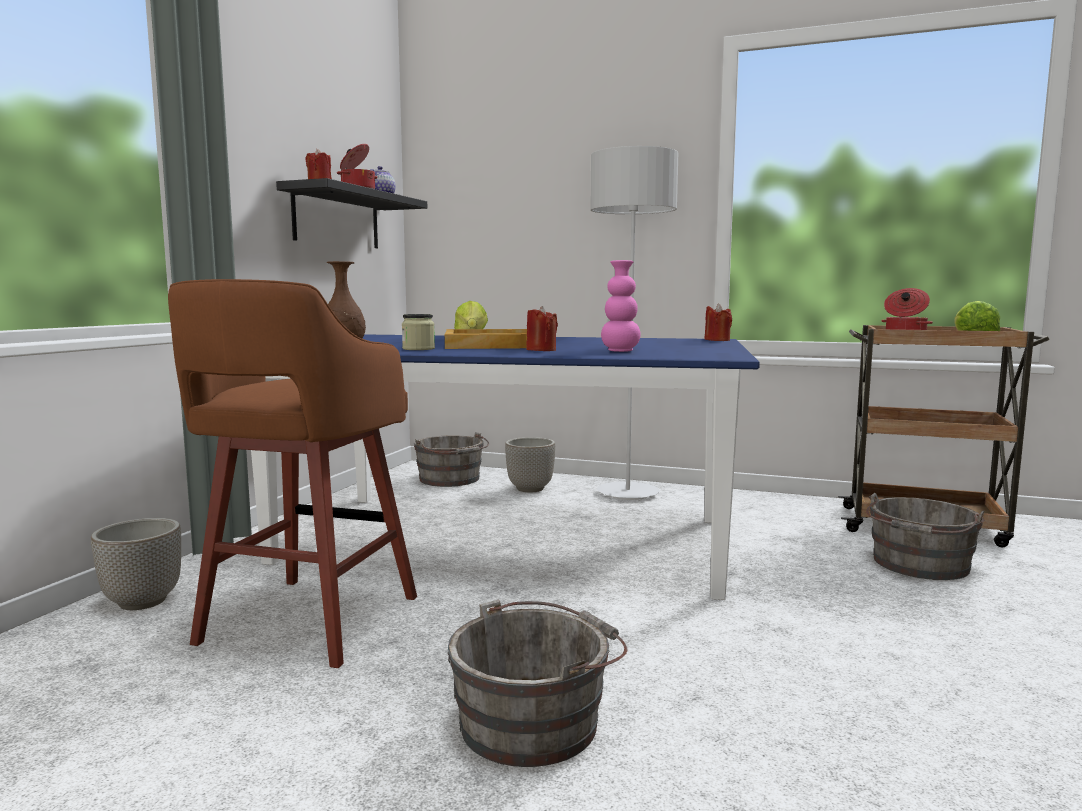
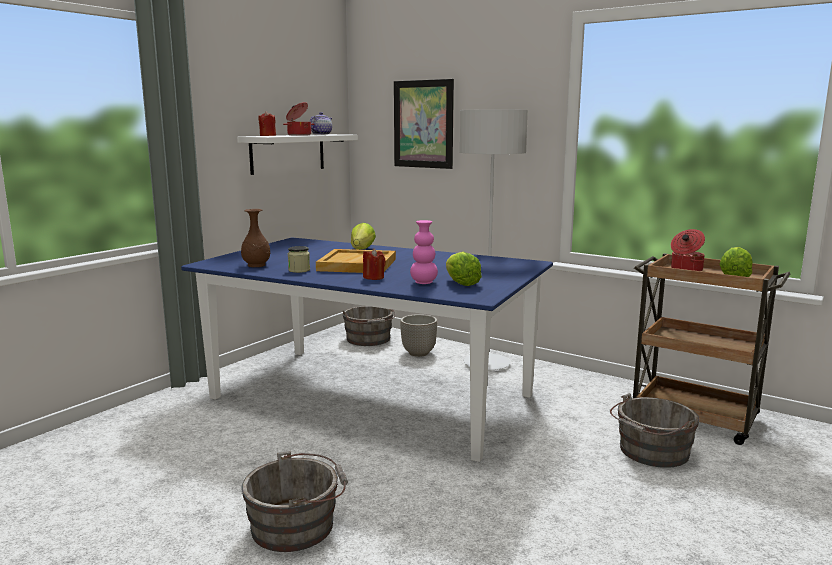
camera: 15 degrees right, 5 degrees up
(143, 602) = (133, 417): planter -> none
(306, 622) = (212, 443): brown stool -> none
(337, 219) = (288, 153): black shelf -> white shelf
(516, 188) = (423, 124): none -> picture
(670, 350) = (461, 283): none -> lettuce
(717, 340) = (530, 264): red candle -> none

